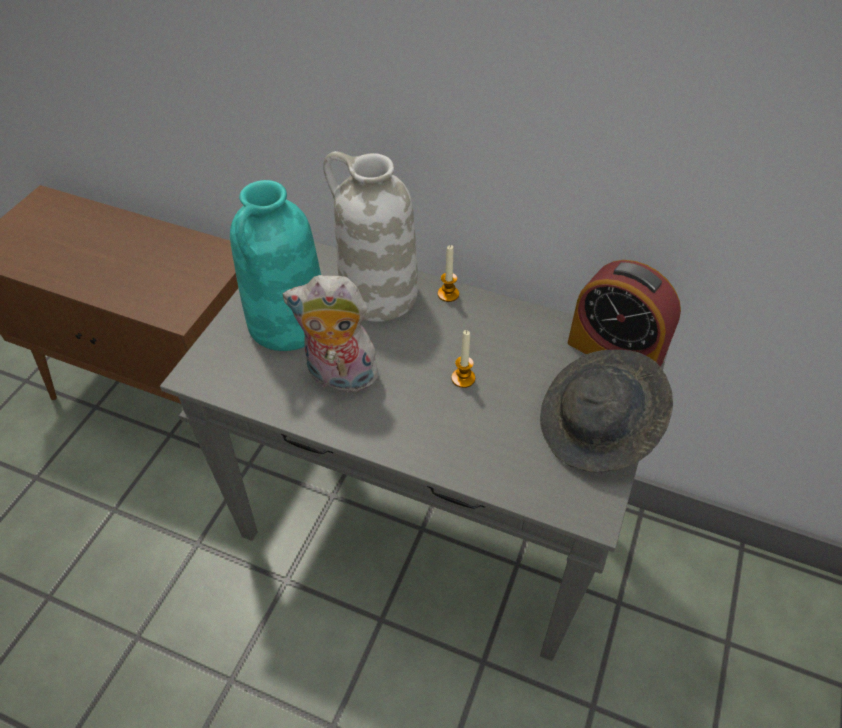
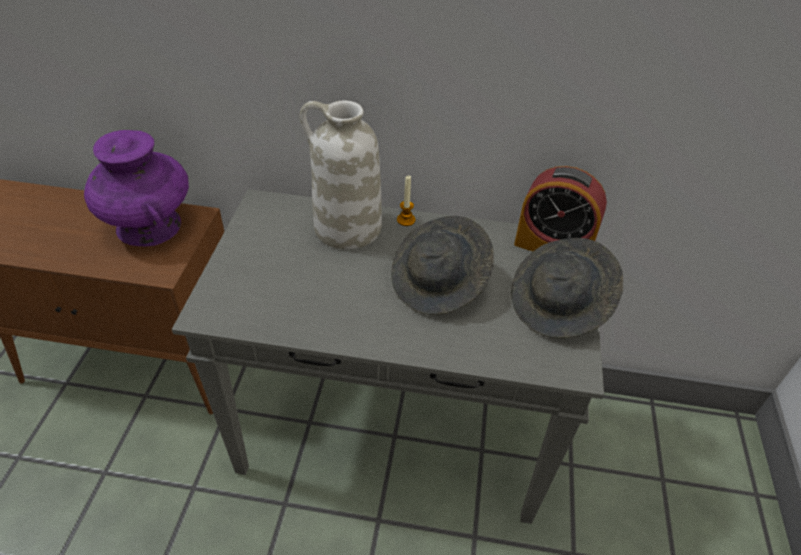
camera: 15 degrees left, 5 degrees down
(177, 259) = (149, 225): none -> purple vase
(288, 323) = (275, 260): turquoise vase -> none
(339, 377) = (334, 298): plush toy -> none
(463, 378) = (439, 283): candle -> grey hat

